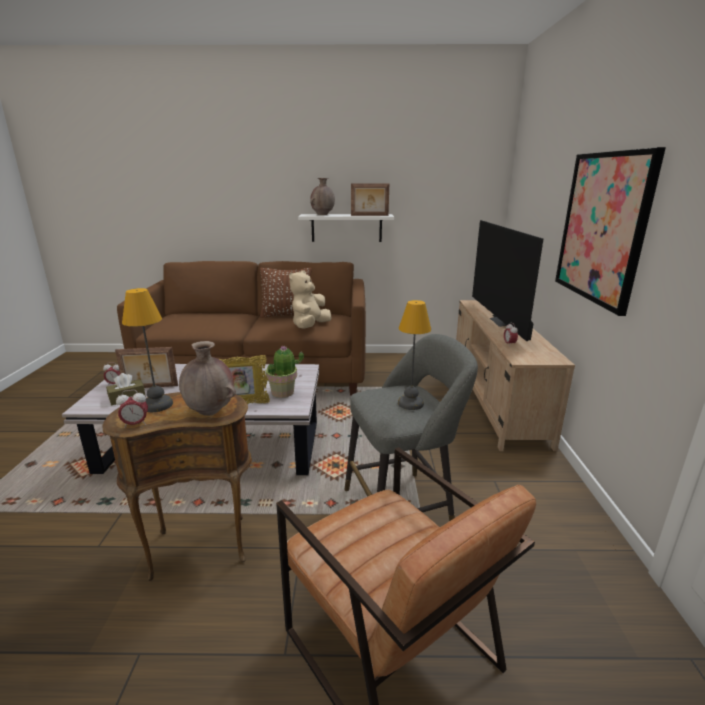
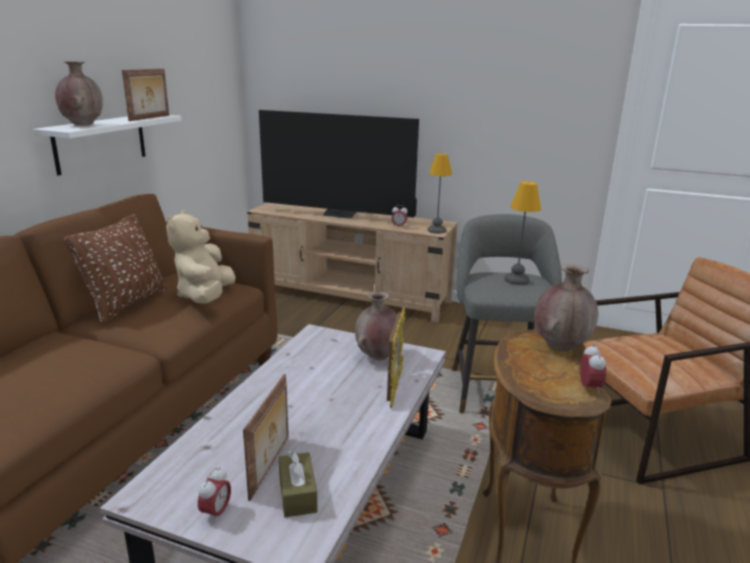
camera: 70 degrees left, 0 degrees up
(158, 405) = (537, 375): table lamp -> table lamp (437, 230)
(283, 392) = (378, 357): potted plant -> brown vase
(310, 326) = (205, 296): beige plush toy -> beige plush toy turned 45 degrees clockwise
(602, 228) = (461, 104): picture -> none

